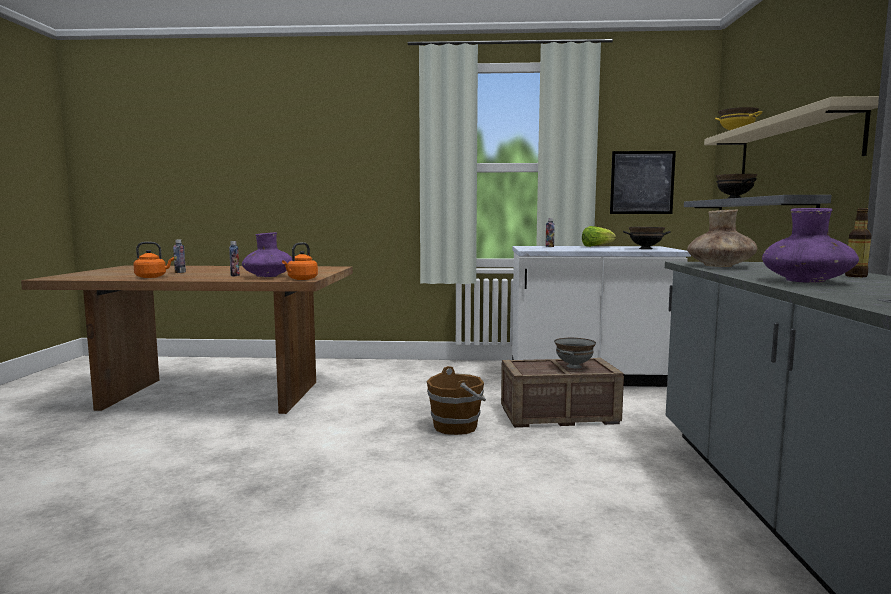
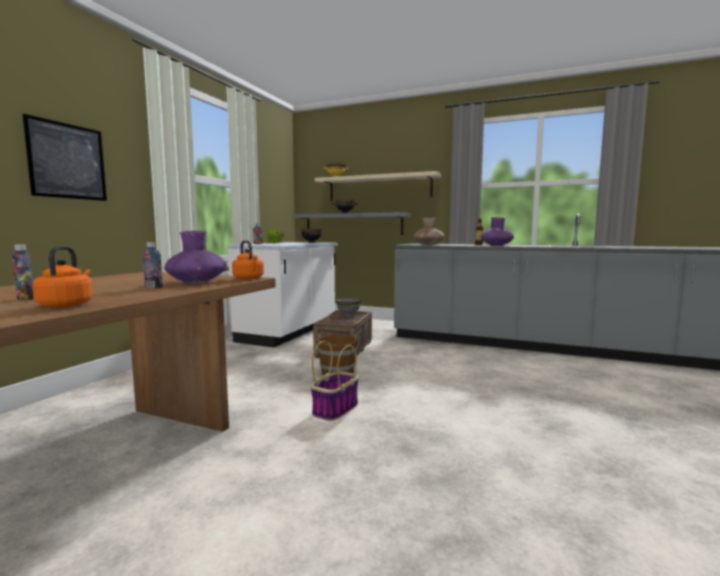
camera: 70 degrees left, 0 degrees up
(343, 443) = (335, 409): none -> basket
(642, 182) = (270, 200): picture -> picture (67, 161)

